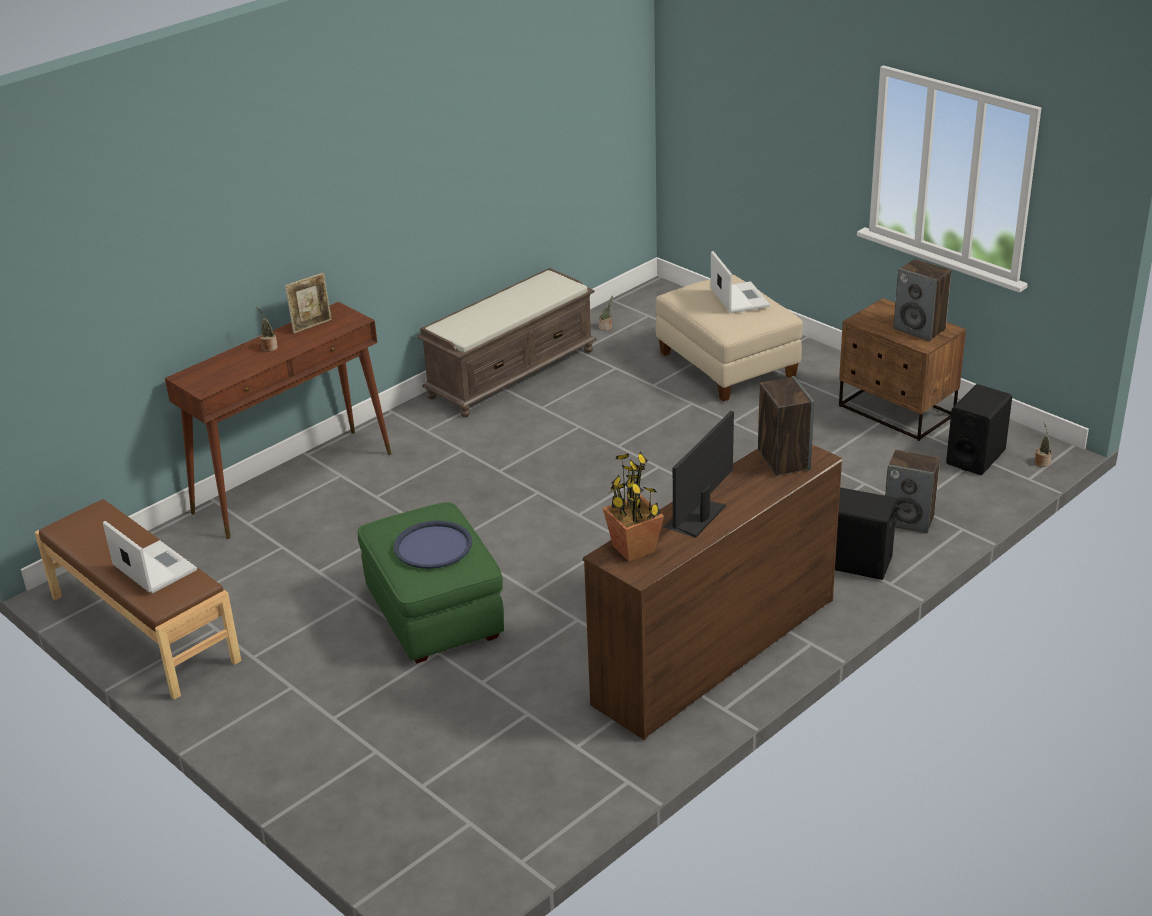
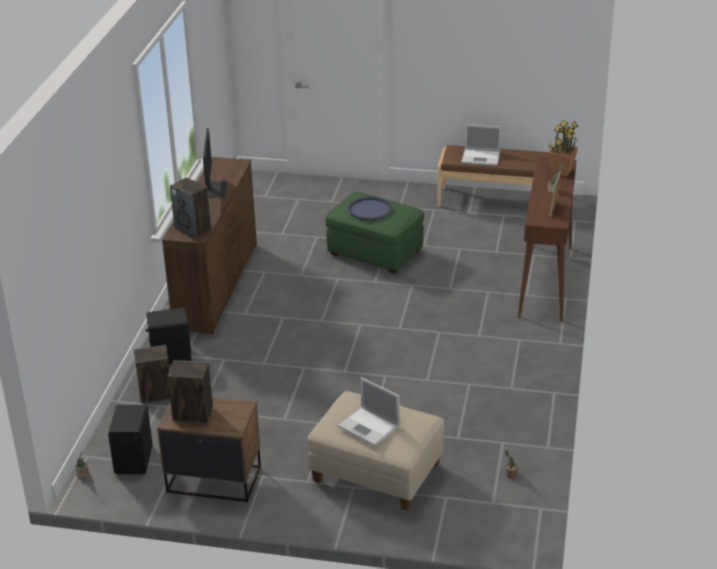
camera: 145 degrees right, 0 degrees up
(511, 373) = (526, 403): brown bench -> none
(634, 549) = (230, 169): potted plant -> potted plant (561, 171)

